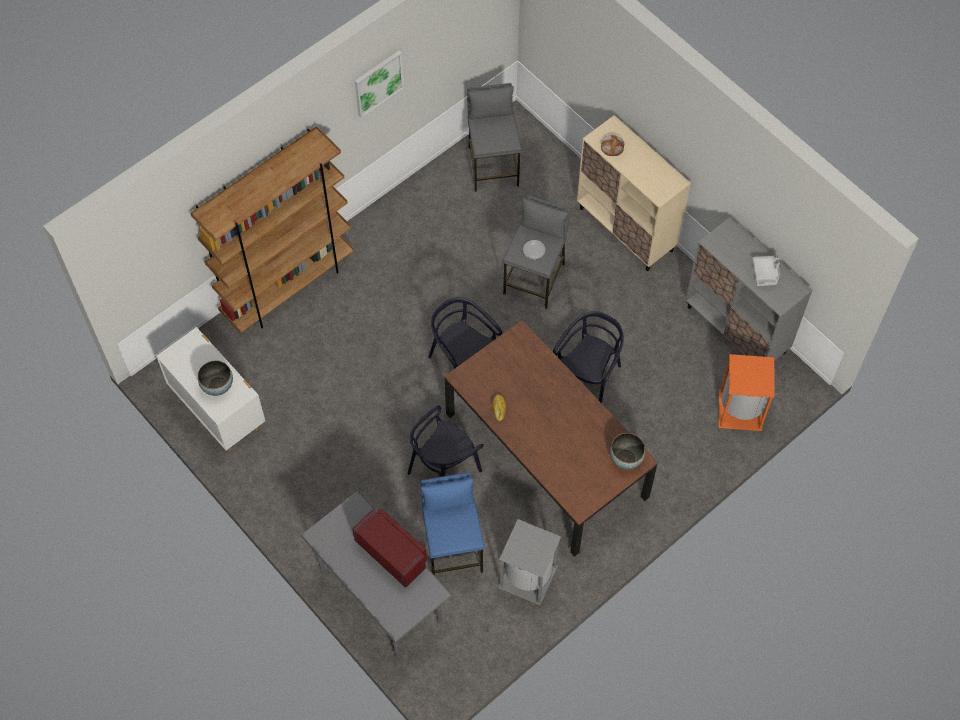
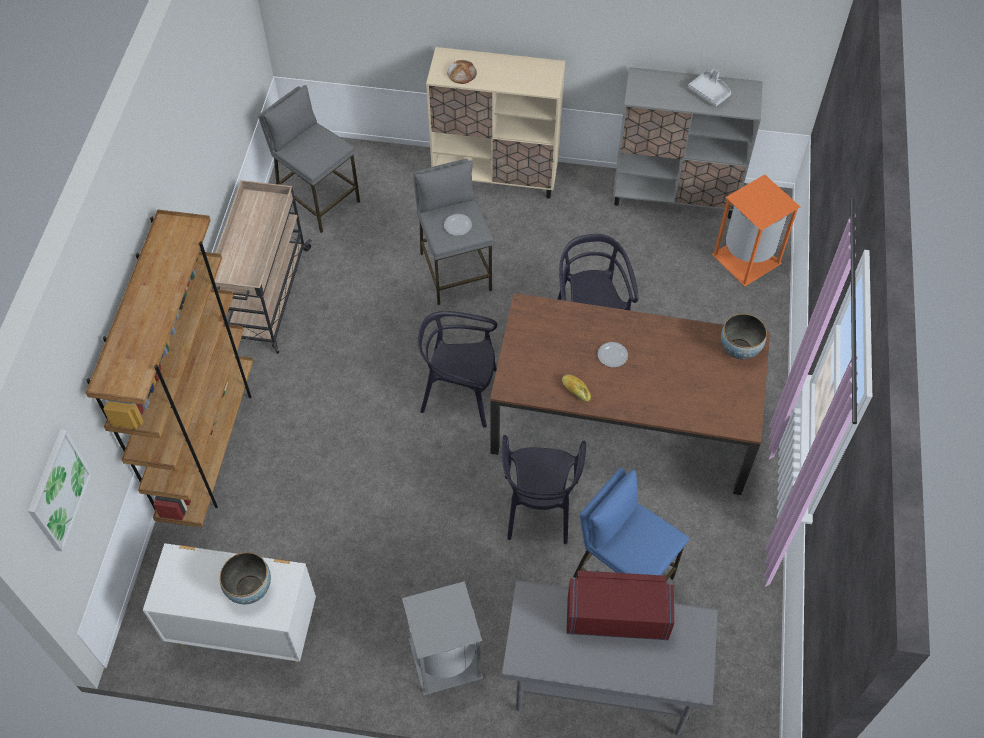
camera: 40 degrees left, 5 degrees down
(378, 83) = (186, 131): picture -> picture (58, 490)
(402, 213) = (266, 297): none -> beige cart
(529, 576) = (719, 546): grey trash can -> grey trash can (446, 657)
(542, 404) = (612, 355): none -> plate

